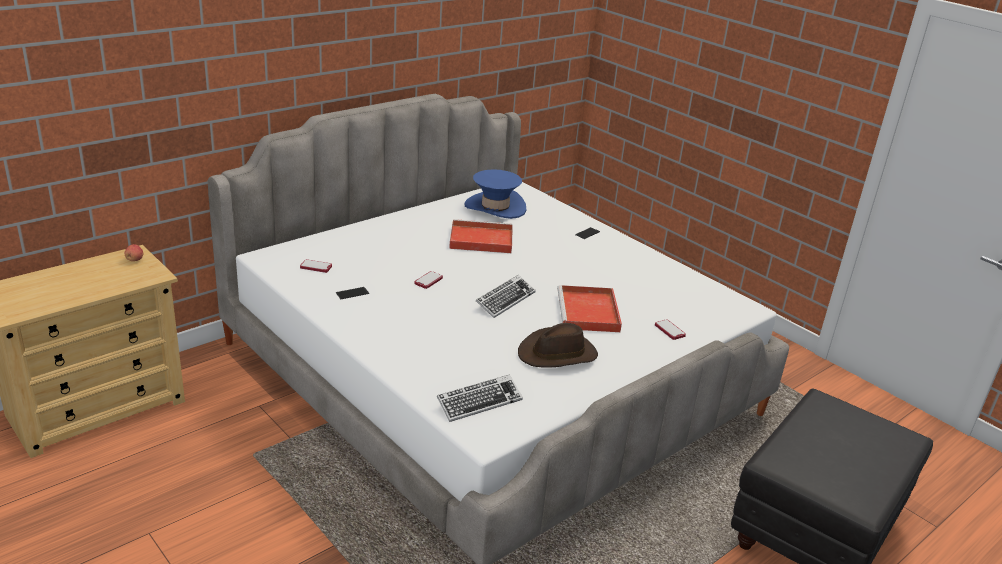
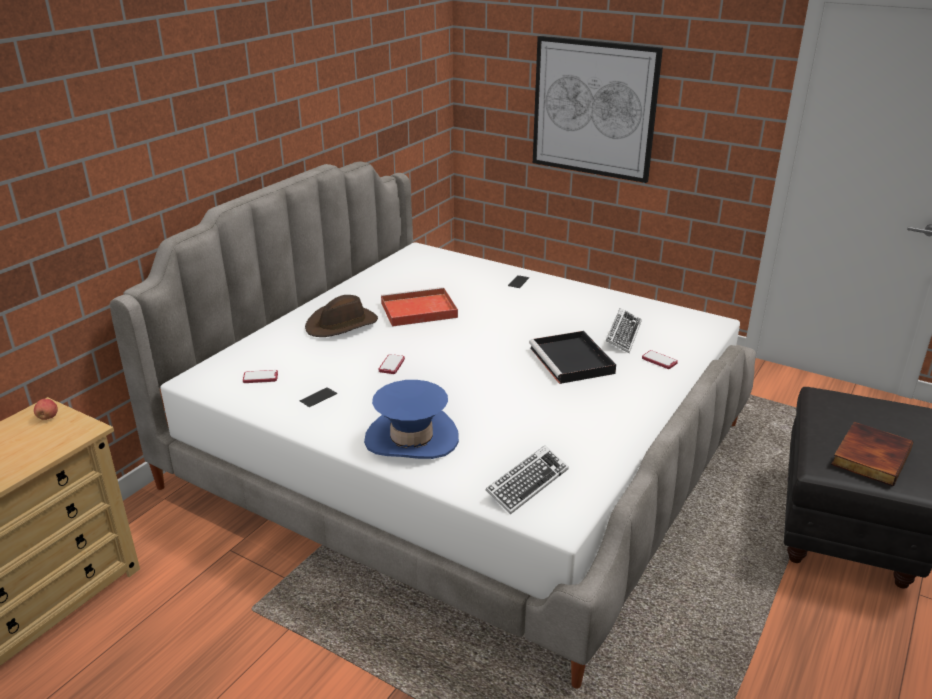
camera: 15 degrees left, 0 degrees up
(495, 207) = (412, 274): blue hat -> blue hat (411, 438)
(505, 300) = (483, 367): keyboard -> keyboard (623, 334)
(558, 354) = (571, 411): brown hat -> brown hat (342, 324)
(589, 313) = (573, 361): red tray -> black tray
(710, 82) = (594, 108): none -> picture
(827, 463) = (869, 456): none -> book

